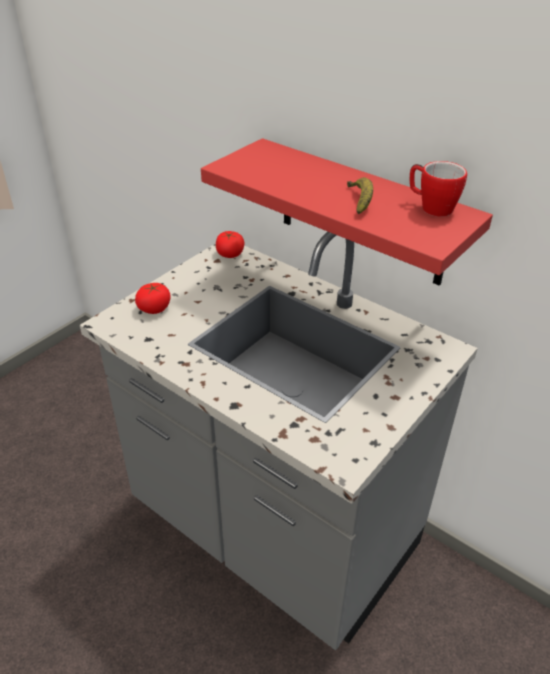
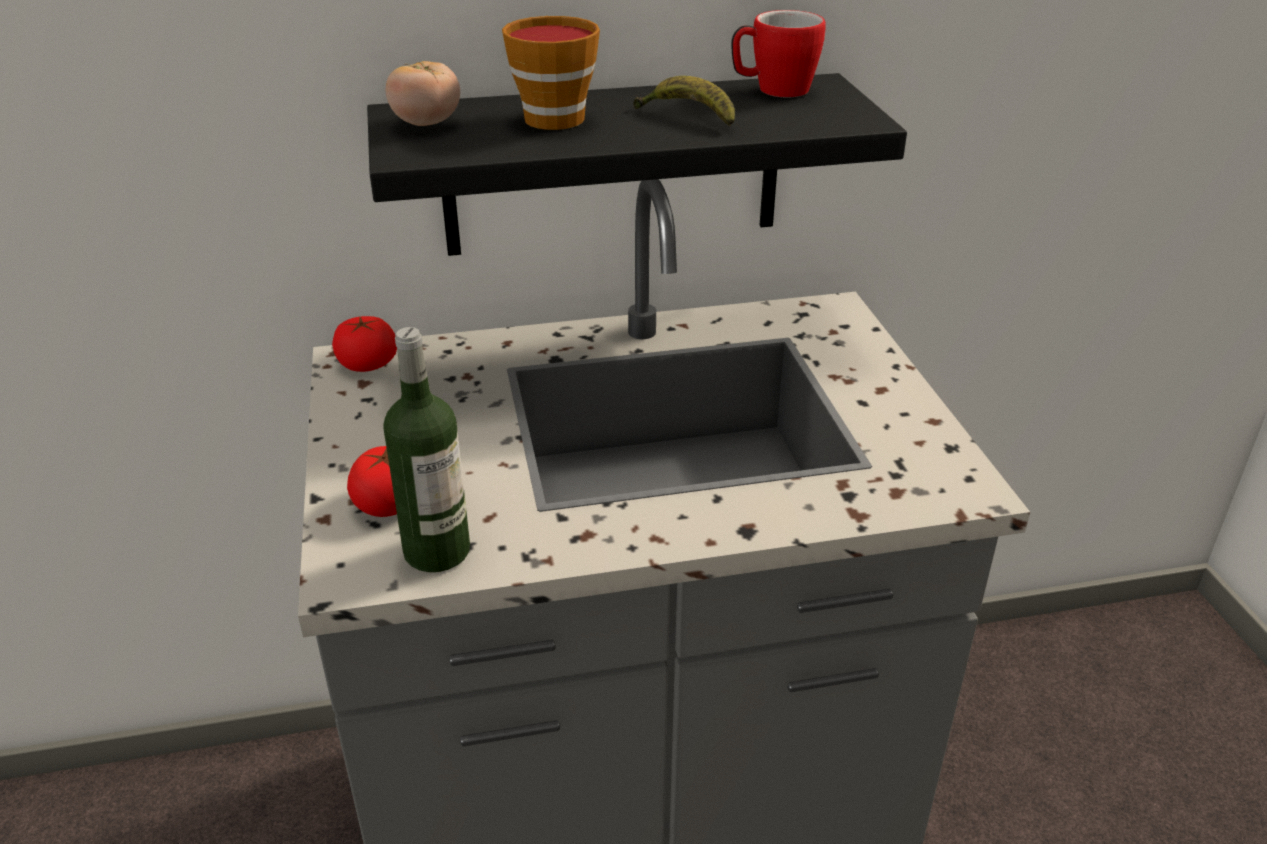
camera: 50 degrees left, 5 degrees down
(139, 334) = (437, 551): none -> bottle
(260, 156) = (426, 123): none -> tomato
(310, 175) = (555, 116): none -> cup
(361, 213) = (612, 166): red shelf -> black shelf

